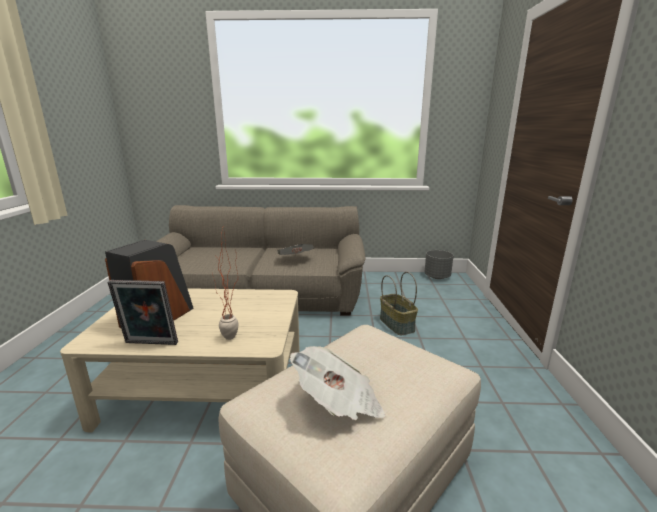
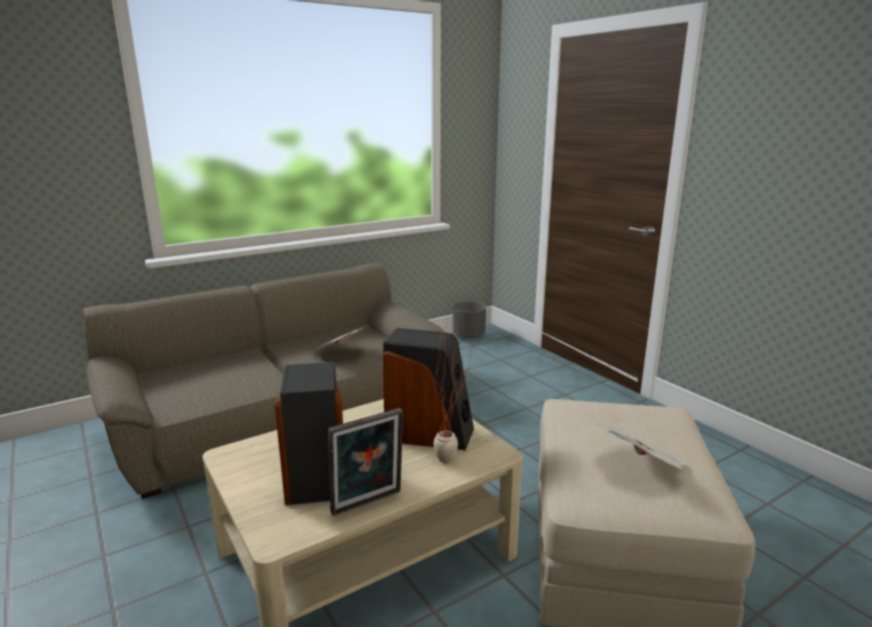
camera: 35 degrees left, 0 degrees up
(250, 318) = (429, 433): none -> speaker
(397, 324) = (490, 401): basket -> none

